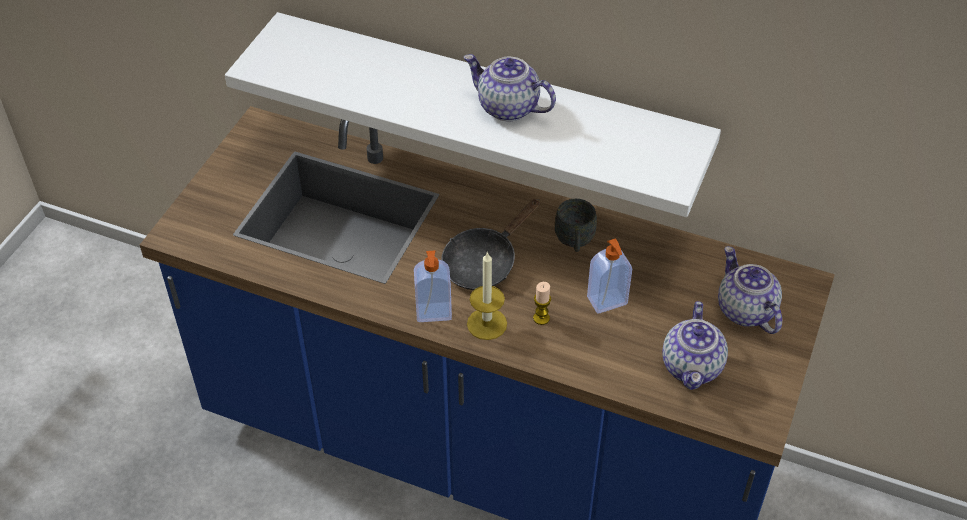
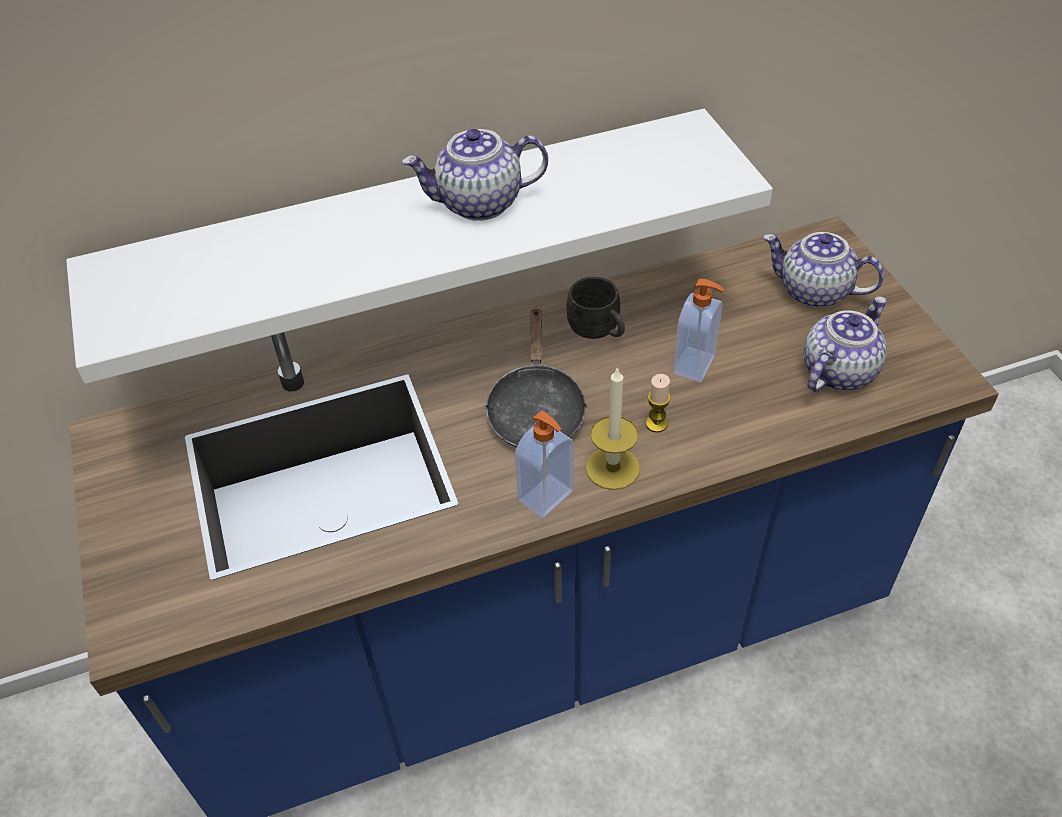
camera: 40 degrees left, 0 degrees up
(692, 367) = (838, 371): teapot -> teapot turned 105 degrees counterclockwise

